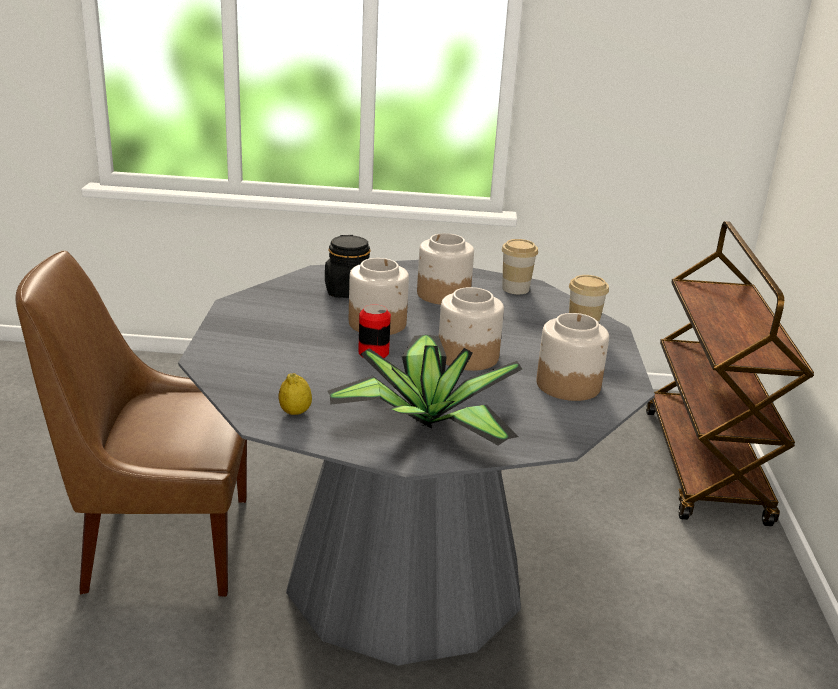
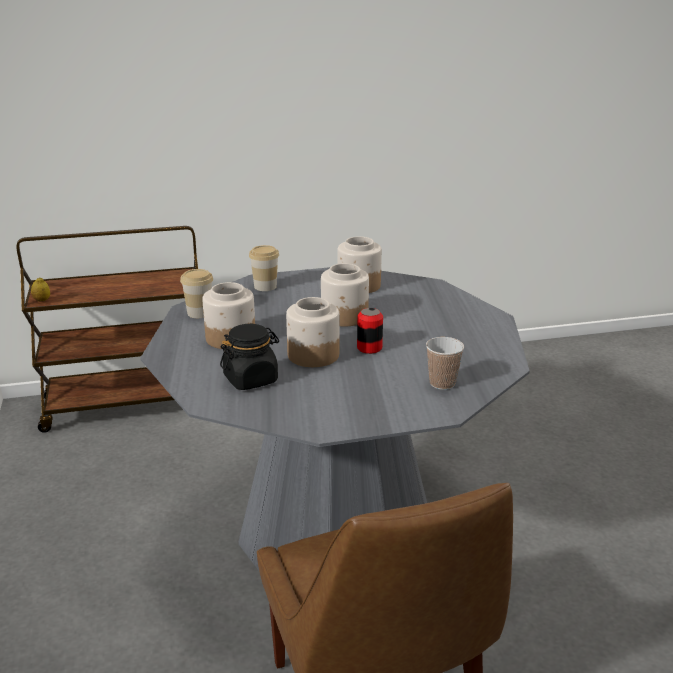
camera: 105 degrees left, 0 degrees up
(260, 372) = (442, 383): none -> cup
(295, 412) = (483, 358): lemon -> lemon (42, 300)
(424, 422) = (450, 318): potted plant -> none

